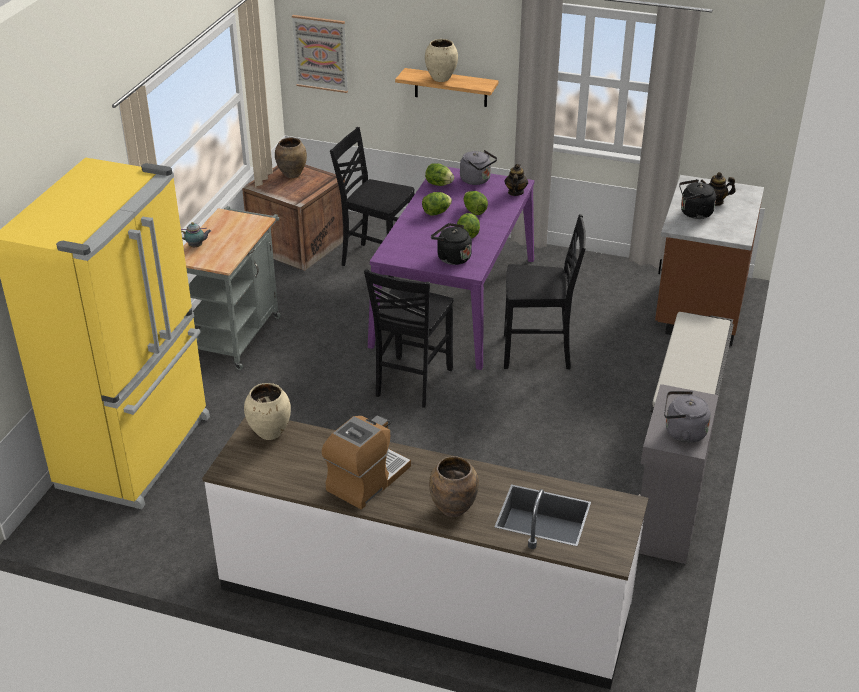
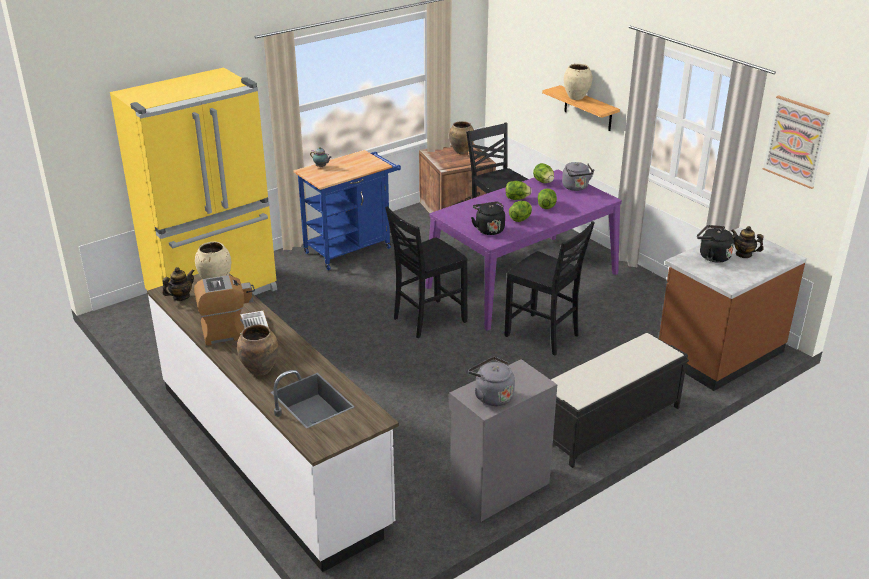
camera: 35 degrees right, 5 degrees down
(237, 333) = (352, 248): grey cart -> blue cart
(320, 53) = (510, 62): picture -> picture (796, 141)
(515, 192) = (595, 203): teapot -> teapot (181, 297)

